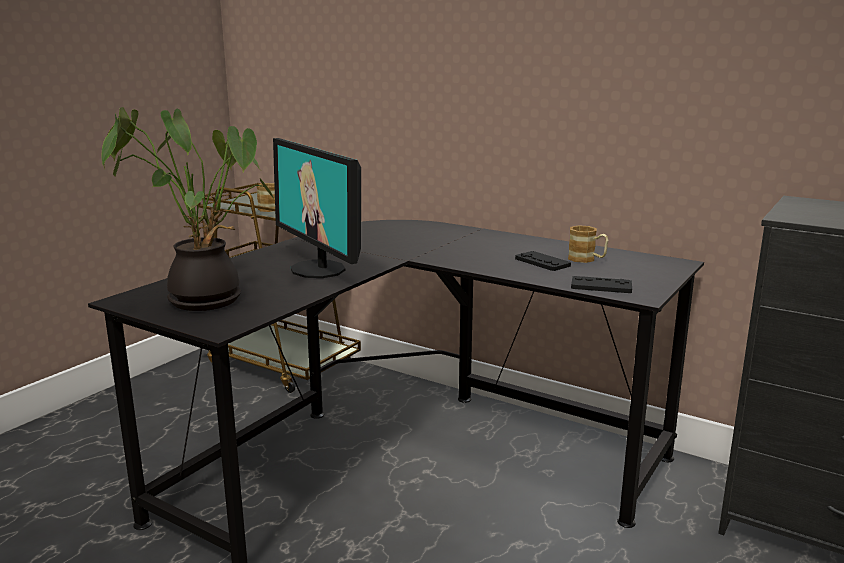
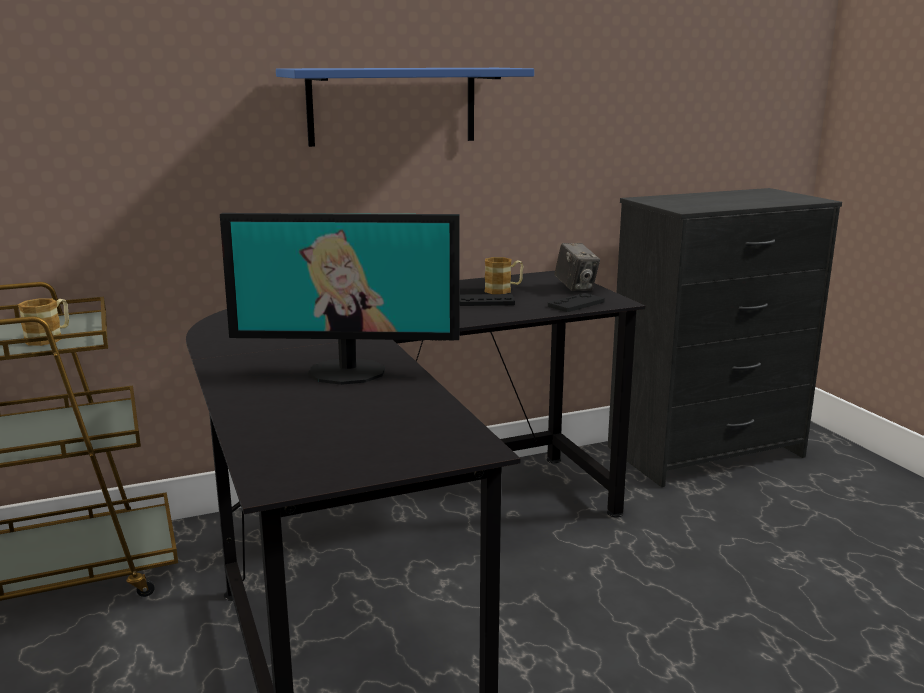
camera: 55 degrees left, 0 degrees up
(205, 298) = (354, 438): potted plant -> none
(542, 74) = (392, 106): none -> blue shelf
(652, 276) = (575, 287): none -> camera

